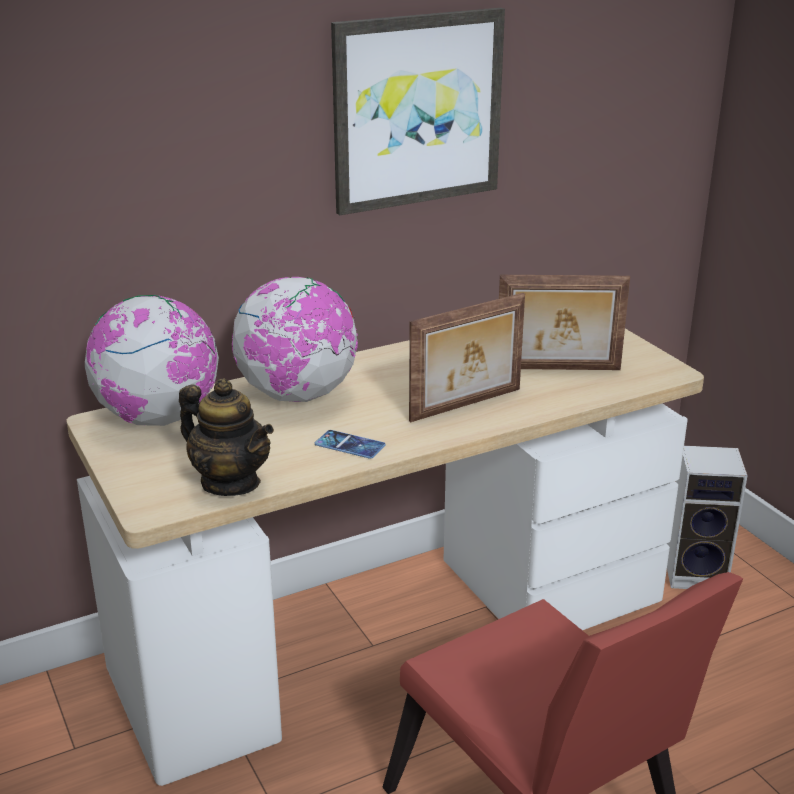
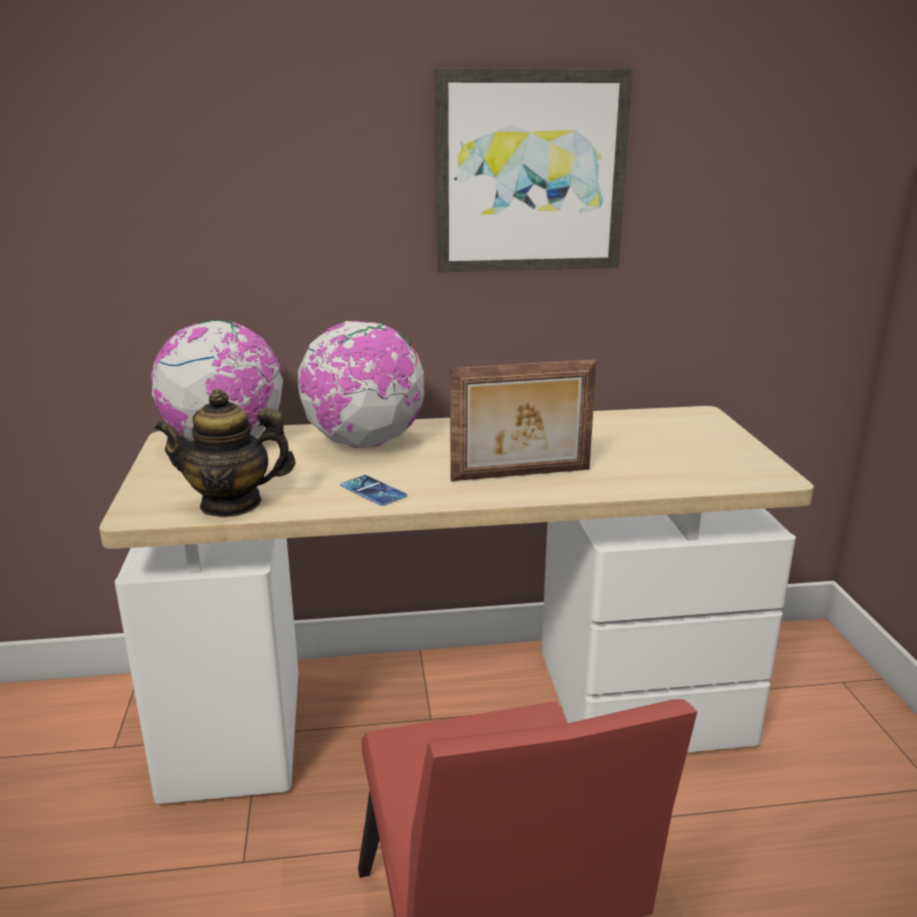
camera: 20 degrees right, 5 degrees down
(230, 482) = (231, 504): teapot -> teapot turned 120 degrees clockwise
(558, 370) = (645, 458): picture frame -> none
(698, 573) = (816, 725): speaker -> none

